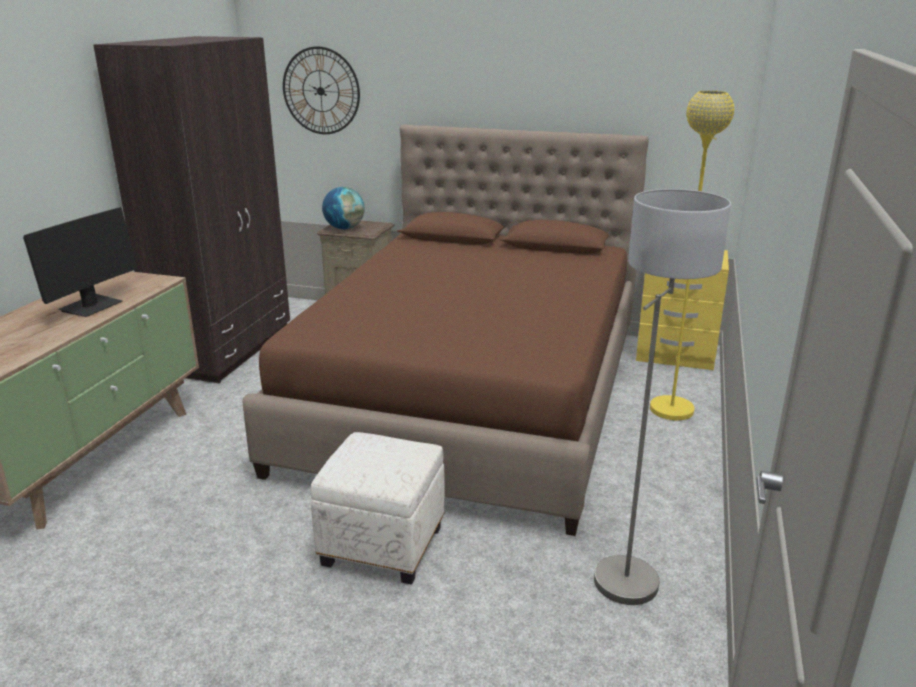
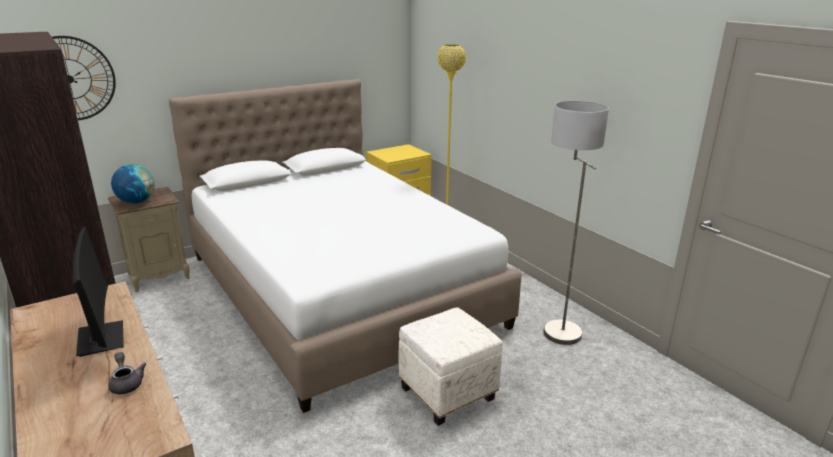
camera: 50 degrees left, 0 degrees up
(39, 338) = (126, 383): none -> grey teapot
(473, 395) = (339, 289): brown bed -> white bed

